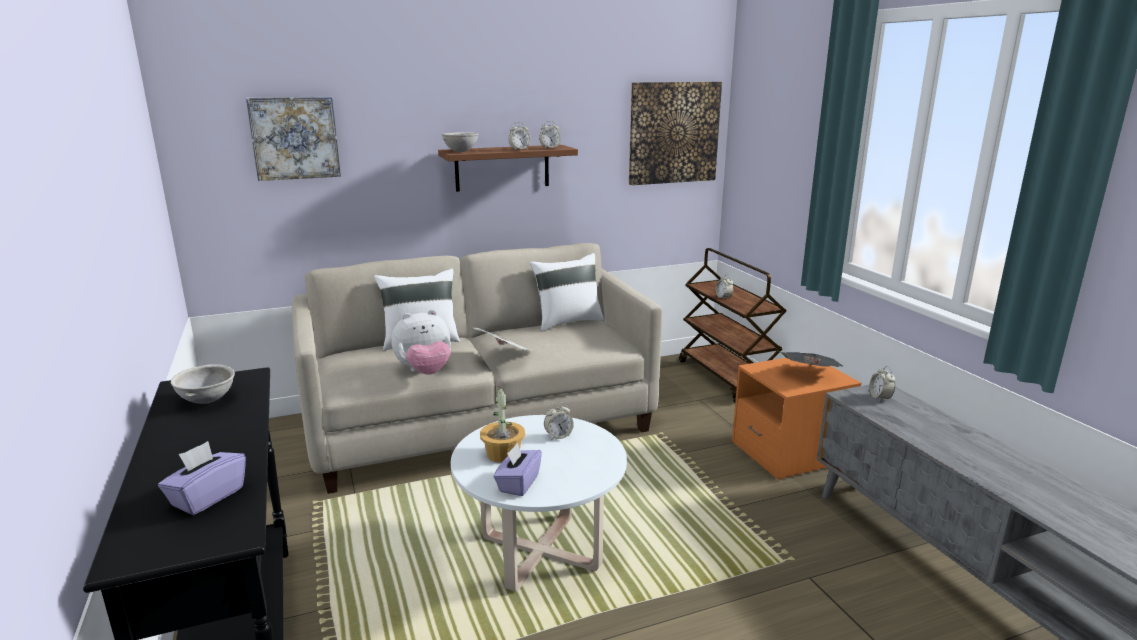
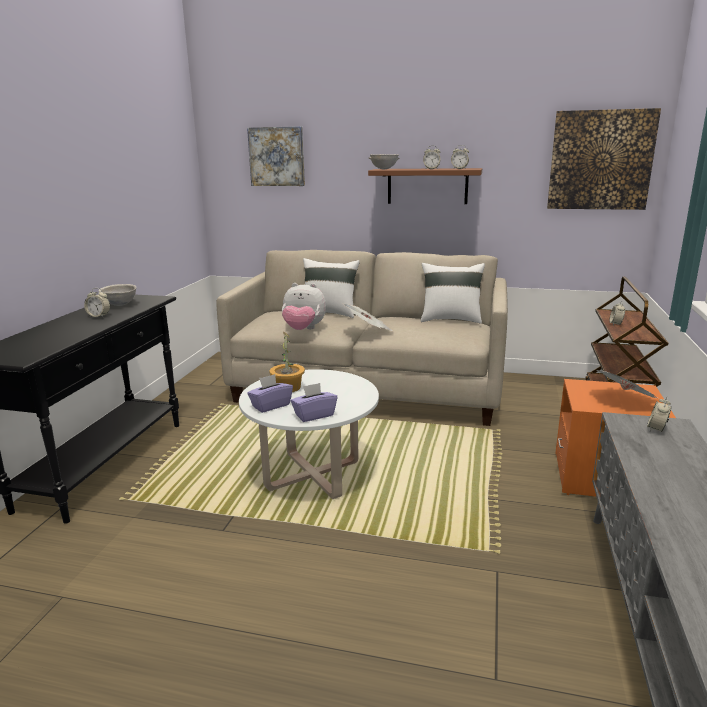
camera: 35 degrees right, 0 degrees up
(207, 497) = (43, 342): purple tissue box -> purple tissue box (314, 415)
(558, 436) = (338, 387): alarm clock -> alarm clock (99, 316)

